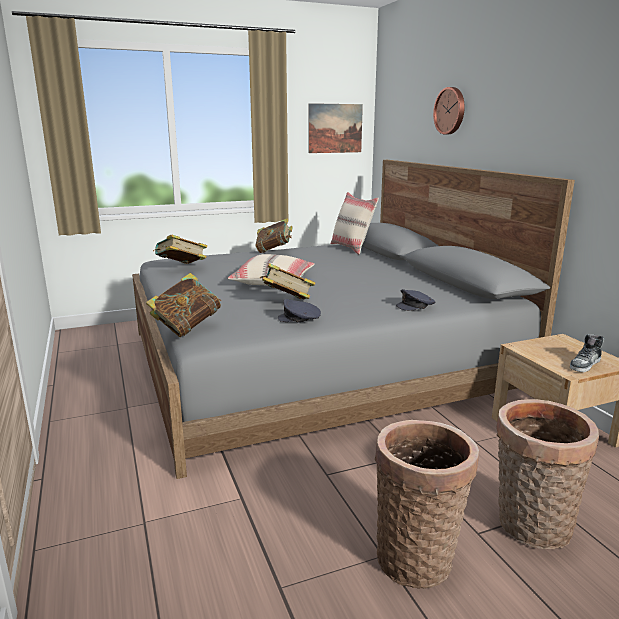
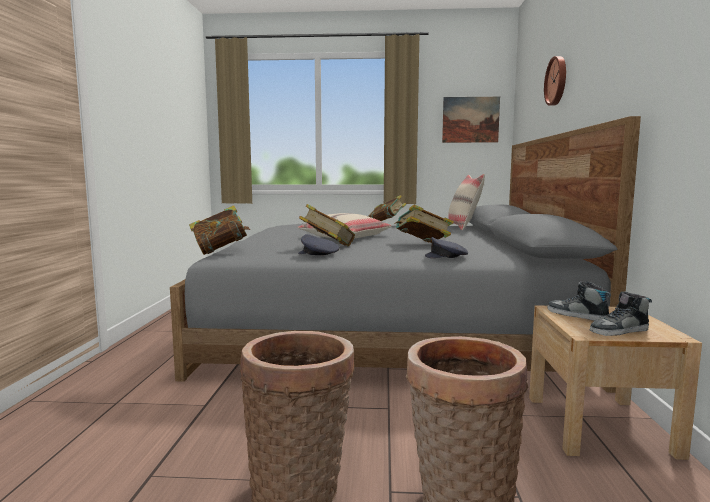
camera: 25 degrees right, 10 degrees down
(181, 267) = (285, 226): book -> book (422, 245)
(542, 352) = (577, 315): none -> shoe

